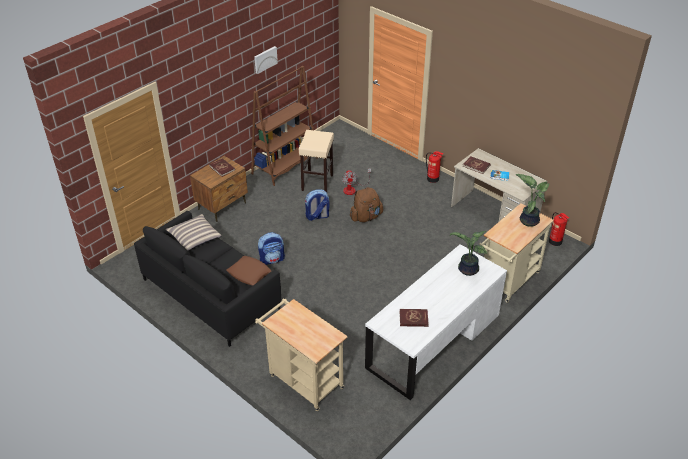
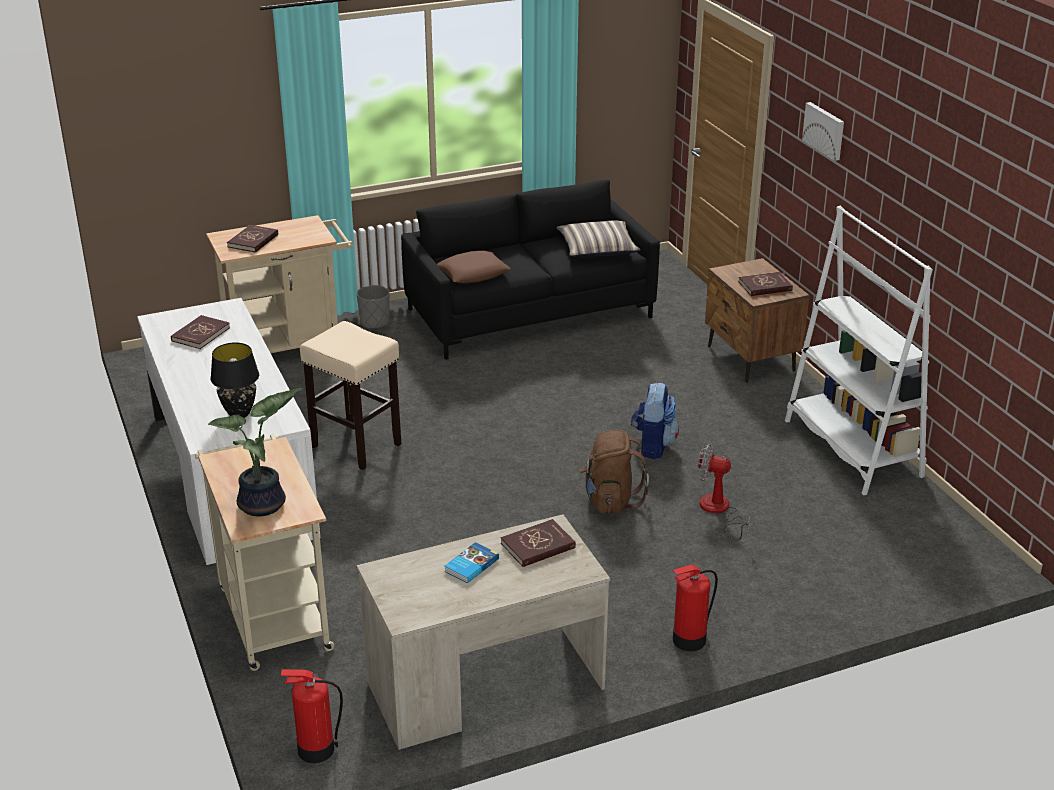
camera: 115 degrees right, 10 degrees down
(253, 354) = (375, 322): none -> grey planter
(265, 59) = (921, 196): picture -> picture (825, 130)
(272, 259) = (566, 376): backpack -> none
(285, 166) = (852, 448): brown bookcase -> white bookcase
(314, 334) = (253, 241): none -> red book
(317, 182) = (769, 473): beige stool -> beige stool (357, 445)
(467, 270) = (239, 413): potted plant -> black table lamp

